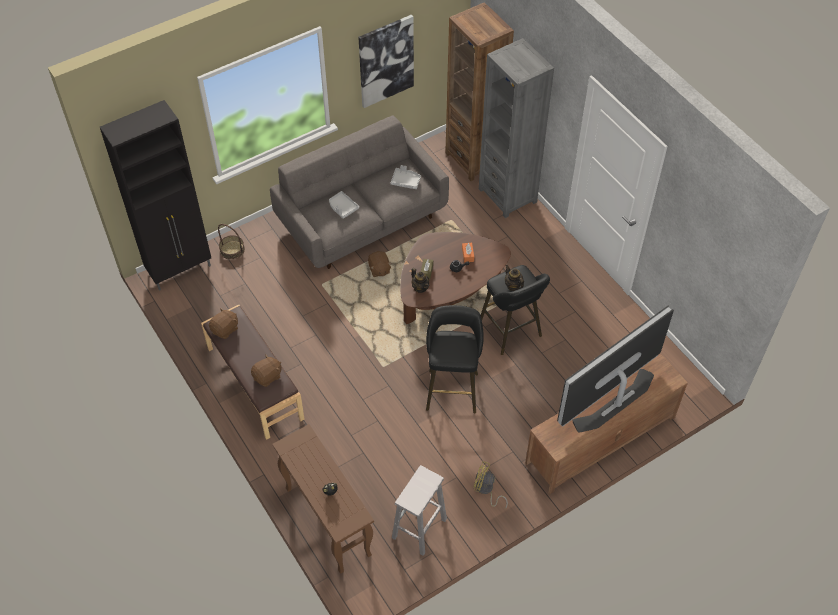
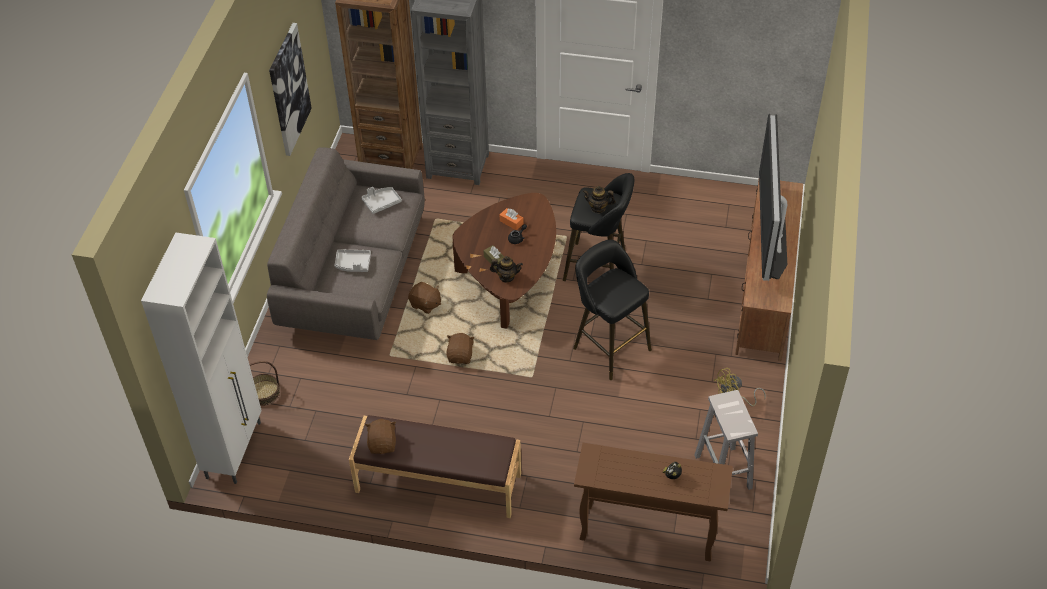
camera: 45 degrees left, 5 degrees down
(181, 270) = (234, 449): black cabinet -> white cabinet
(268, 376) = (475, 449): brown plush toy -> brown plush toy (460, 356)

